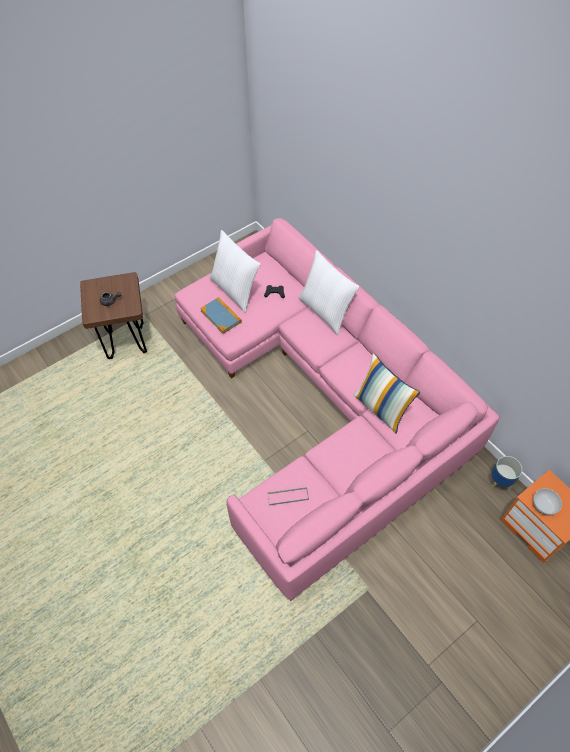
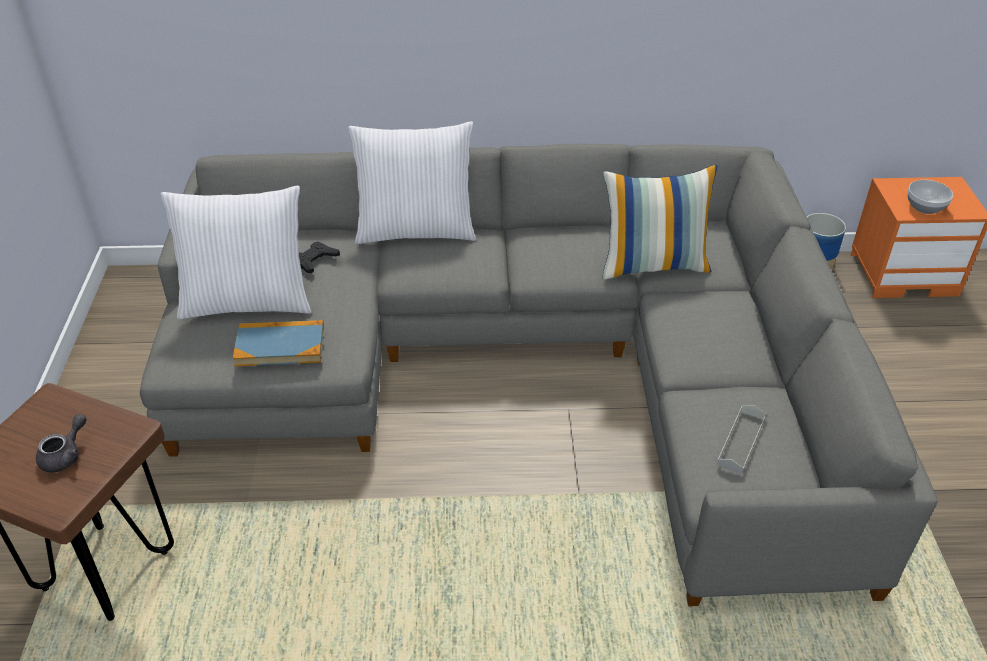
camera: 55 degrees left, 15 degrees down
(321, 400) = (526, 364): pink sofa -> grey sofa

